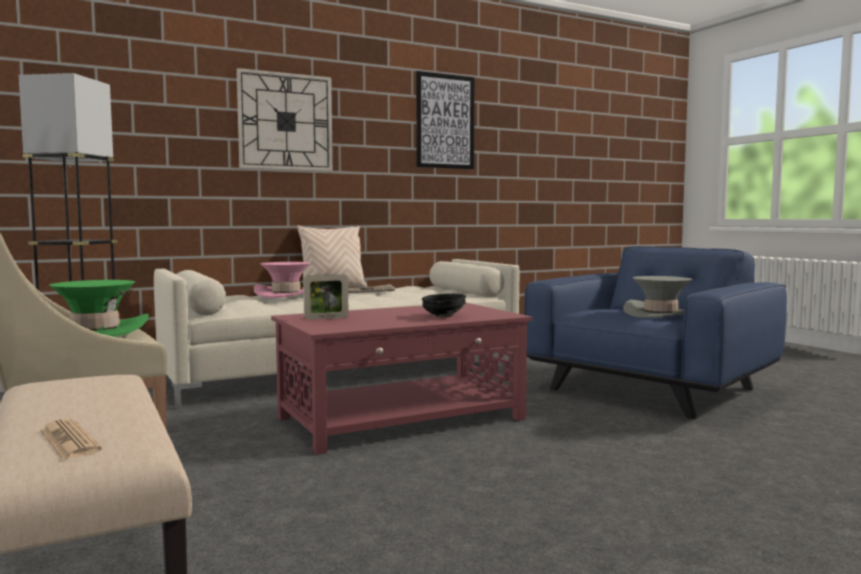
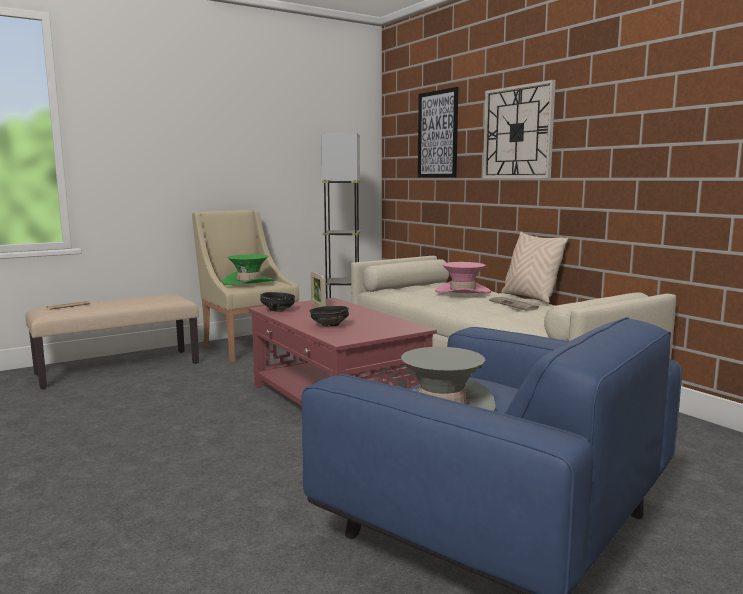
camera: 85 degrees right, 5 degrees up
(345, 326) = (278, 310): none -> black bowl
(445, 121) = (685, 103): picture -> picture (438, 134)

